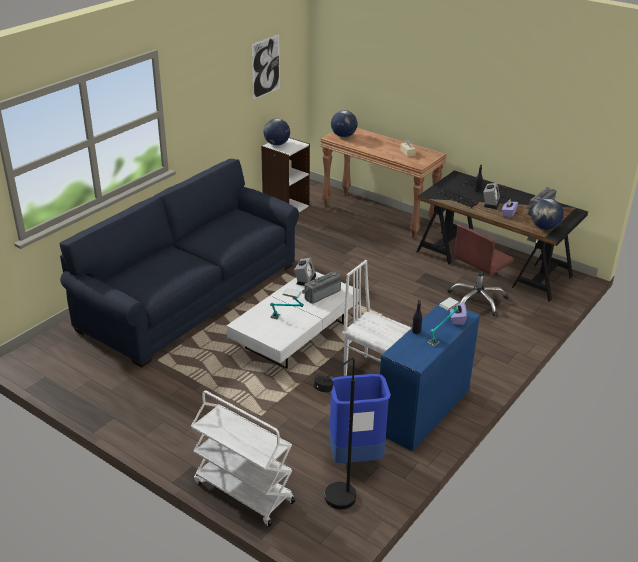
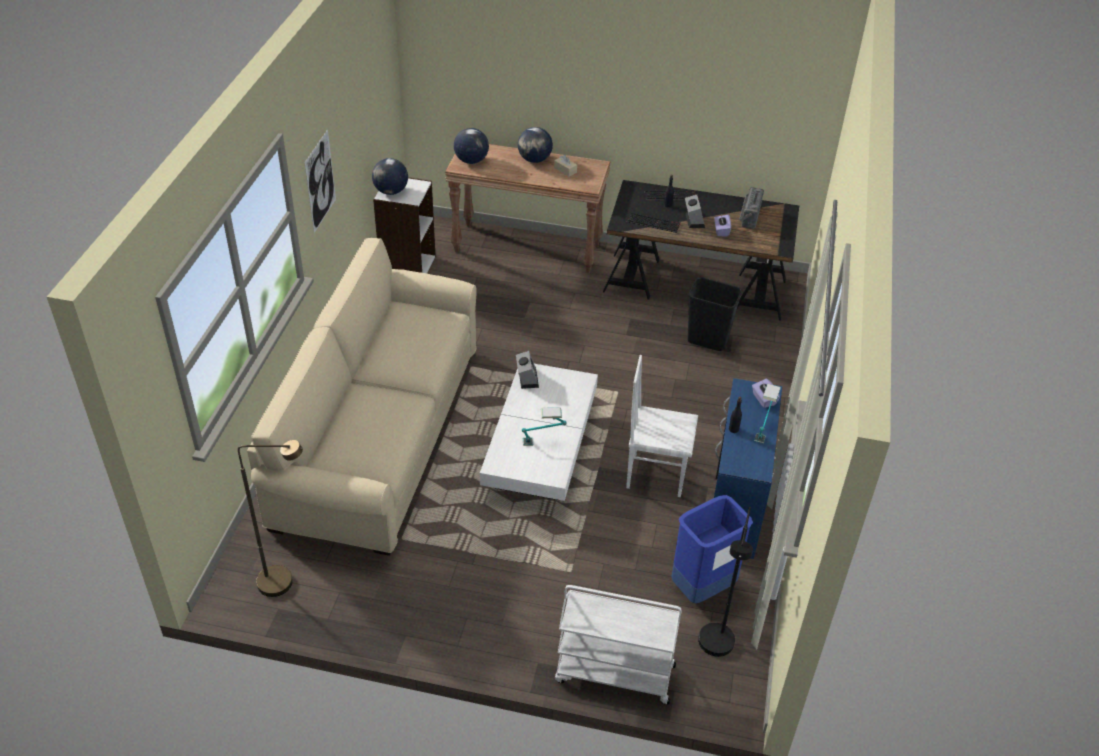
camera: 25 degrees left, 10 degrees up
(62, 362) = (285, 581): none -> brown floor lamp
(191, 297) = (379, 435): blue sofa -> beige sofa
(266, 67) = (366, 96): picture -> picture (320, 181)
(321, 294) = (558, 394): radio -> none
(477, 300) = (707, 341): brown office chair -> black trash can
(544, 228) = (770, 242): globe -> globe (534, 160)

